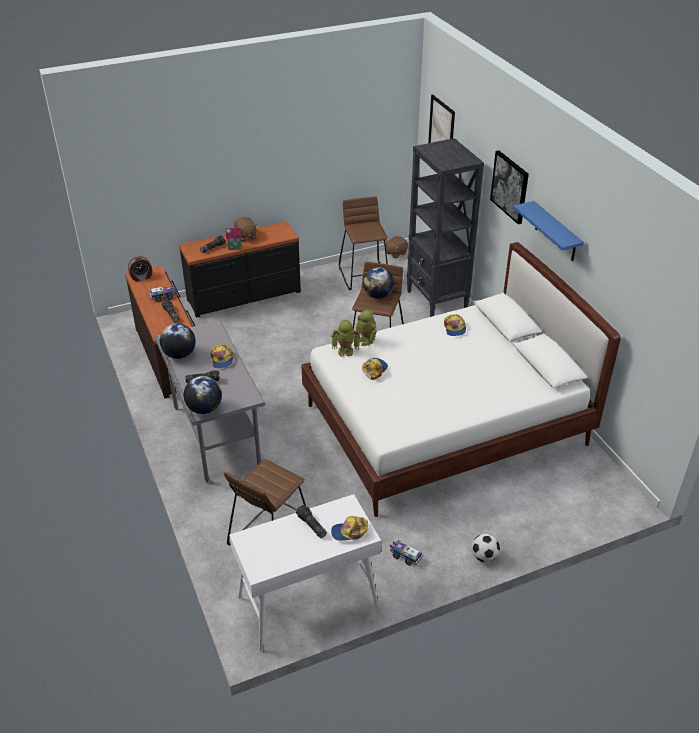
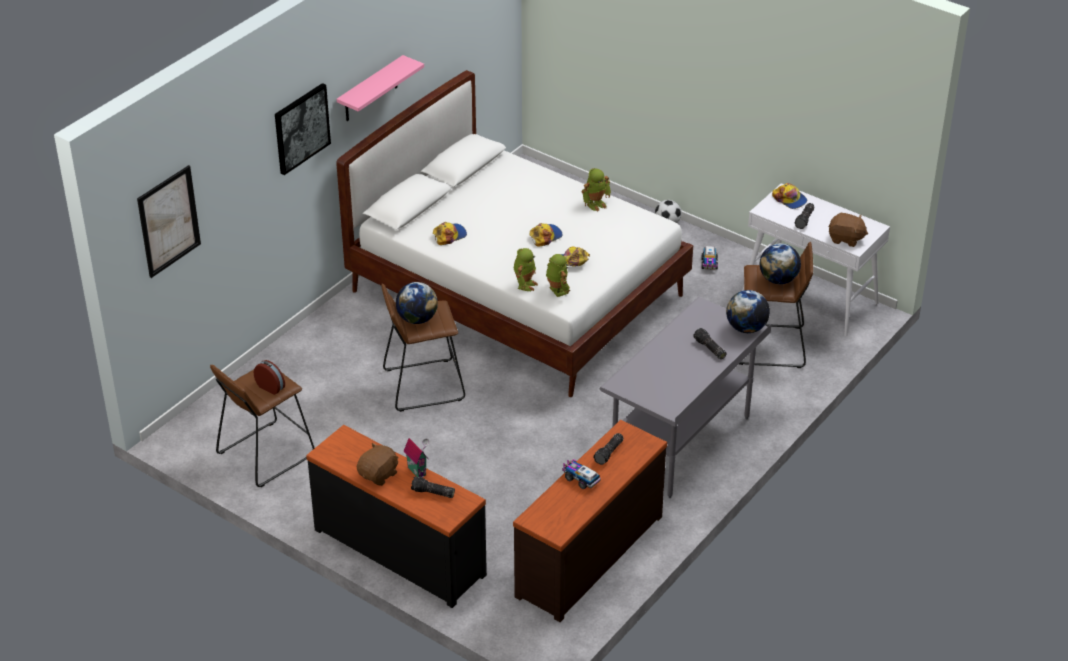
camera: 120 degrees left, 0 degrees up
(141, 277) = (557, 523): alarm clock -> alarm clock (271, 387)
(179, 355) = (687, 385): globe -> globe (778, 280)
(222, 359) = (664, 352): cap -> cap (545, 236)
(395, 253) = (182, 446): brown plush toy -> brown plush toy (846, 239)
(437, 301) = (283, 369): black bookcase -> none
(442, 414) = (595, 204): none -> toy robot
(556, 232) = (371, 90): blue shelf -> pink shelf

